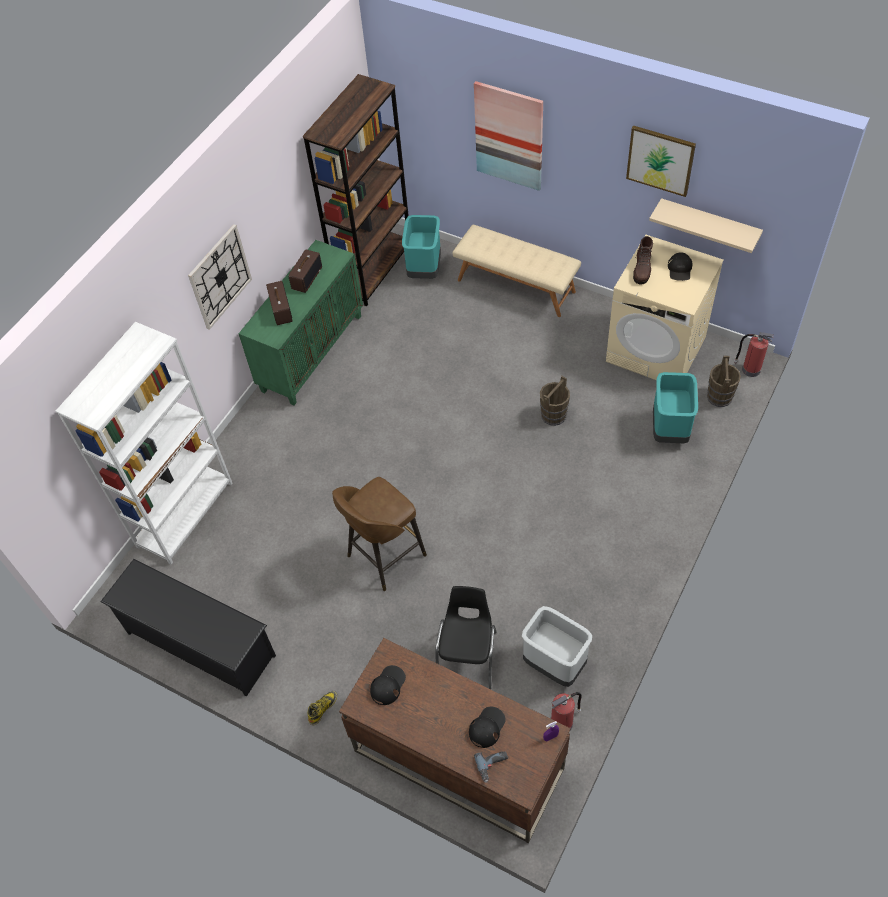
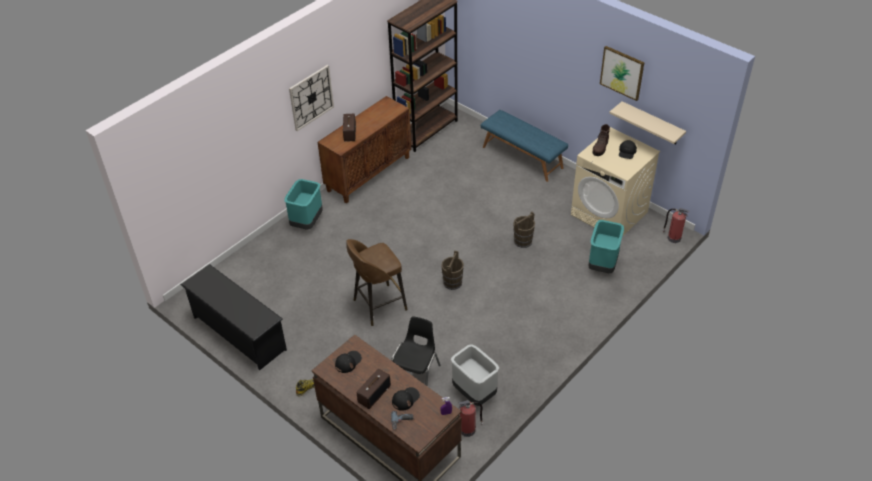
camera: 10 degrees right, 10 degrees down
(185, 514) = (253, 255): white bookcase -> none
(306, 278) = (373, 117): radio -> radio (374, 393)
(312, 352) = (368, 173): green cabinet -> brown cabinet
(424, 270) = (461, 136): turquoise trash can -> turquoise trash can (307, 222)
(509, 136) = (528, 46): picture -> none
(516, 285) = (522, 157): beige bench -> blue bench
(719, 396) = (645, 251): brown bucket -> brown bucket (452, 282)

